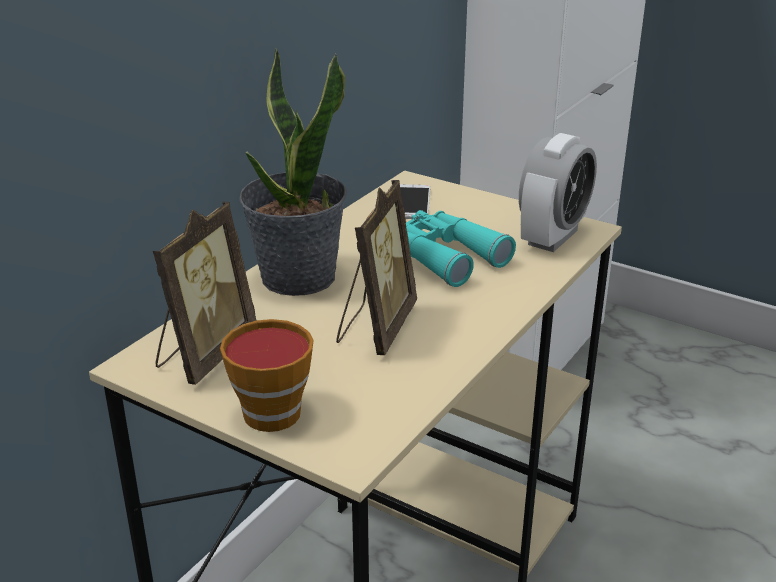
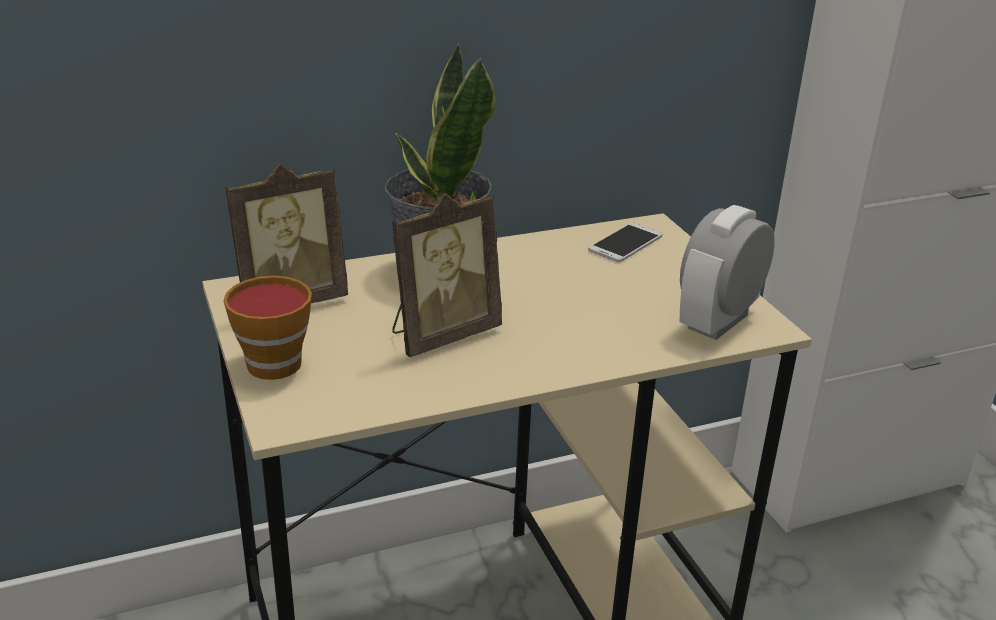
camera: 35 degrees right, 0 degrees up
(443, 256) = (587, 299): turquoise binoculars -> none
(552, 237) = (718, 322): alarm clock -> alarm clock turned 150 degrees clockwise

